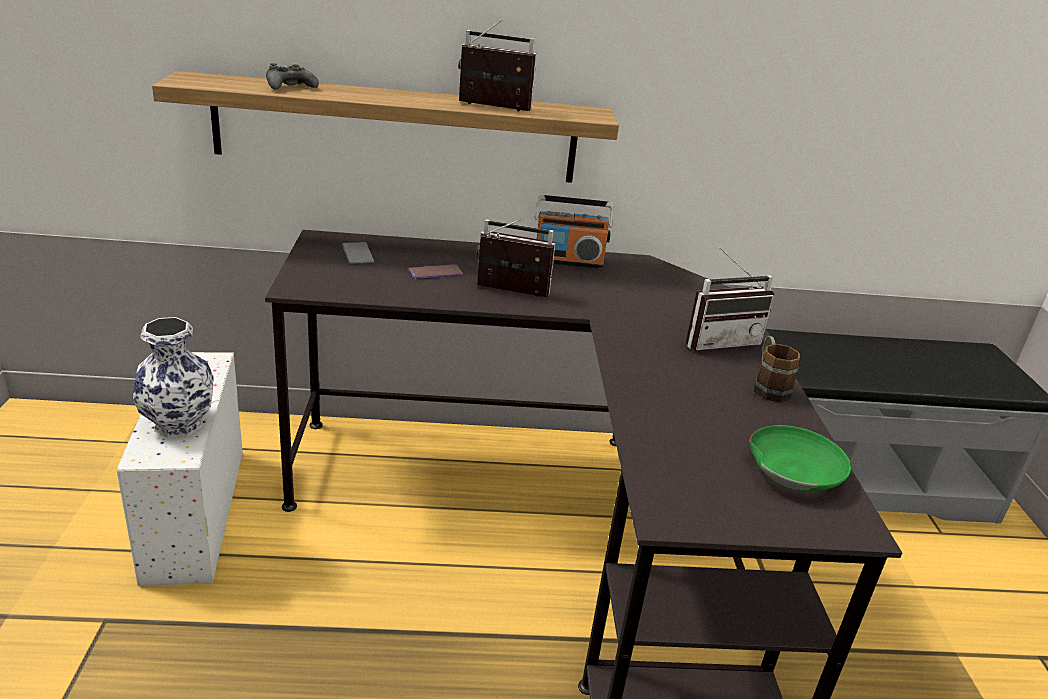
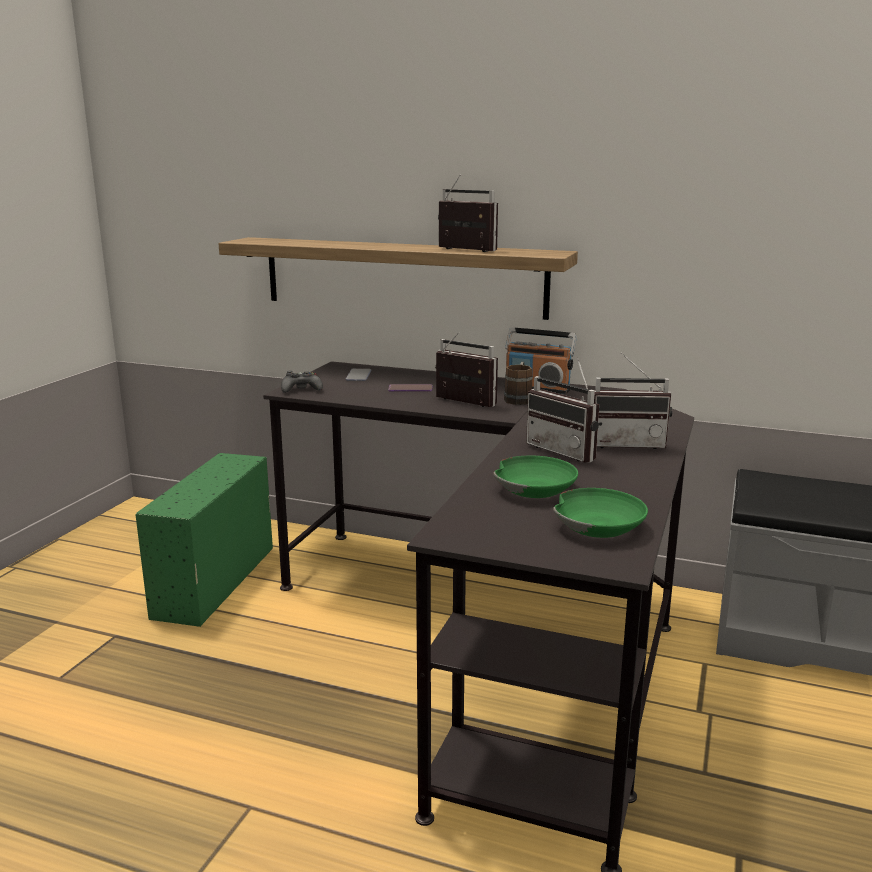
camera: 25 degrees right, 10 degrees down
(180, 424) = (196, 493): vase -> none
(195, 514) = (214, 582): white storage box -> green storage box
(290, 87) = (316, 242): black game controller -> black game controller (301, 389)
(674, 359) = (567, 451): none -> radio
(691, 422) = (535, 488): none -> green bowl
(768, 387) = (640, 475): brown mug -> brown mug (519, 398)

